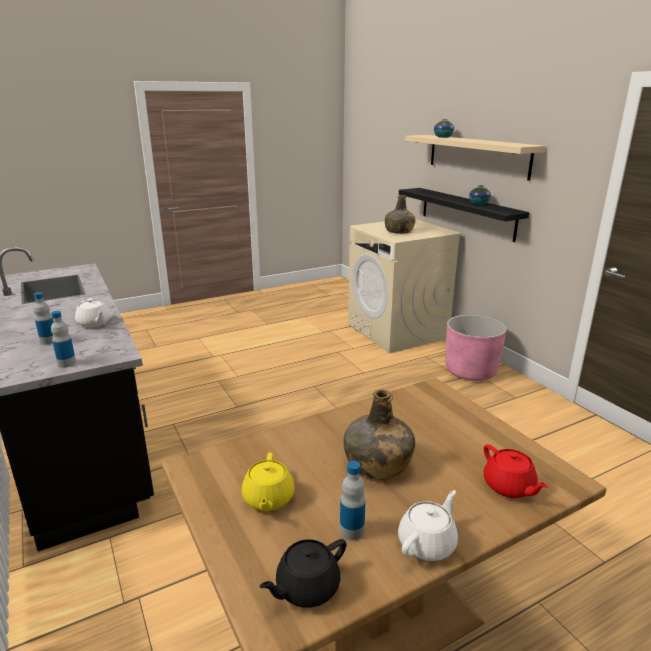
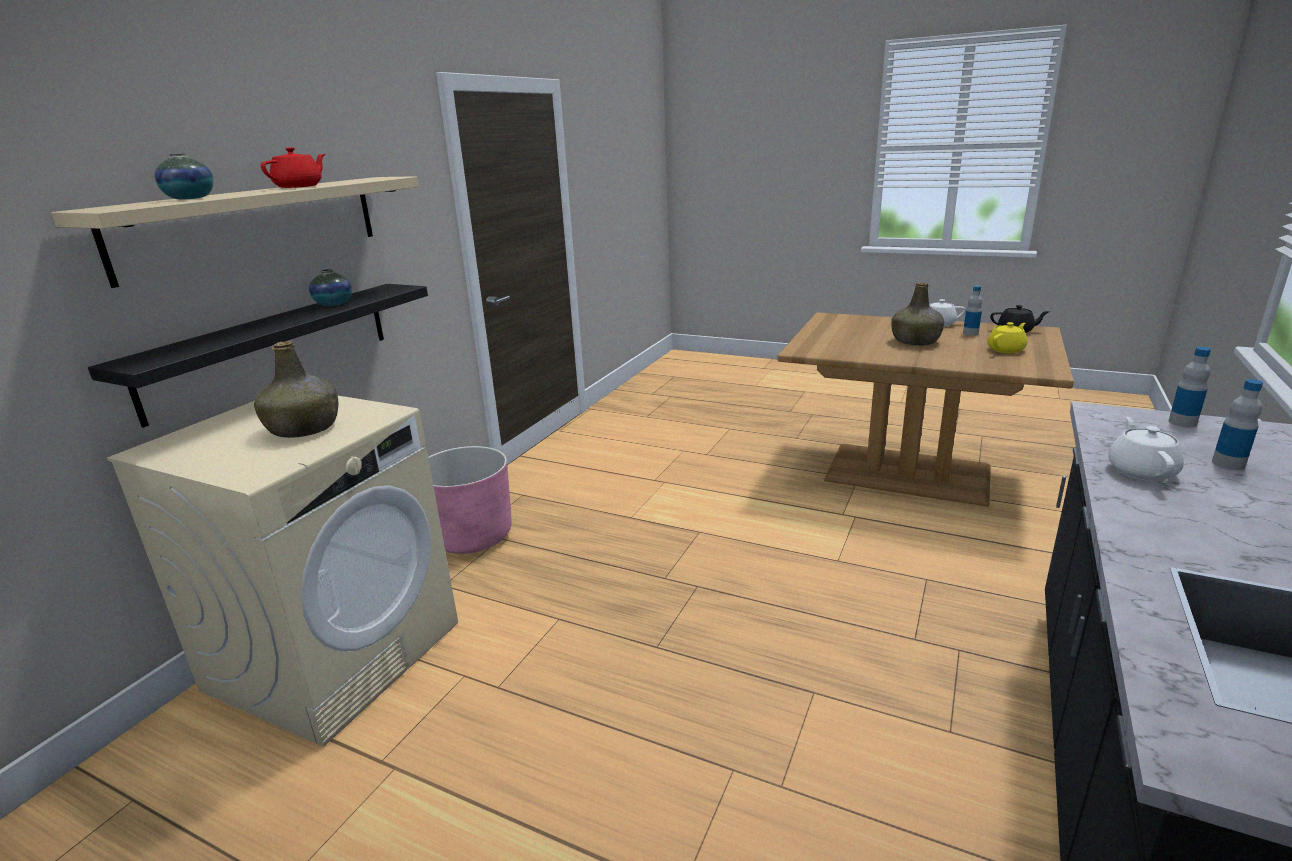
camera: 125 degrees left, 0 degrees up
(509, 487) = (861, 321): red teapot -> red teapot (300, 186)

